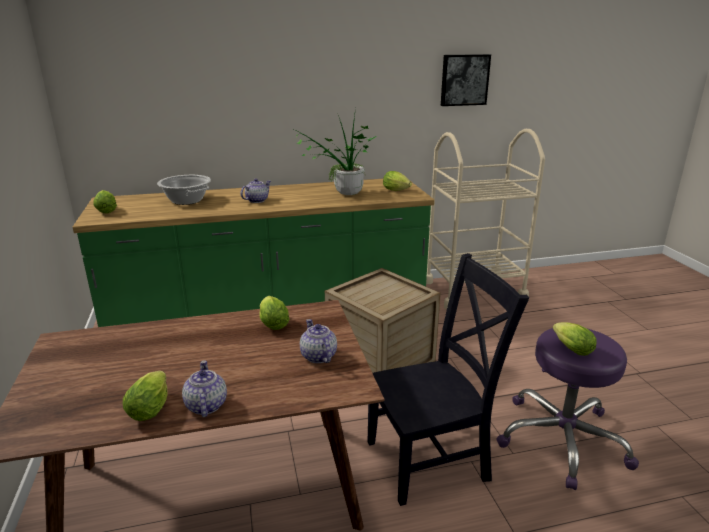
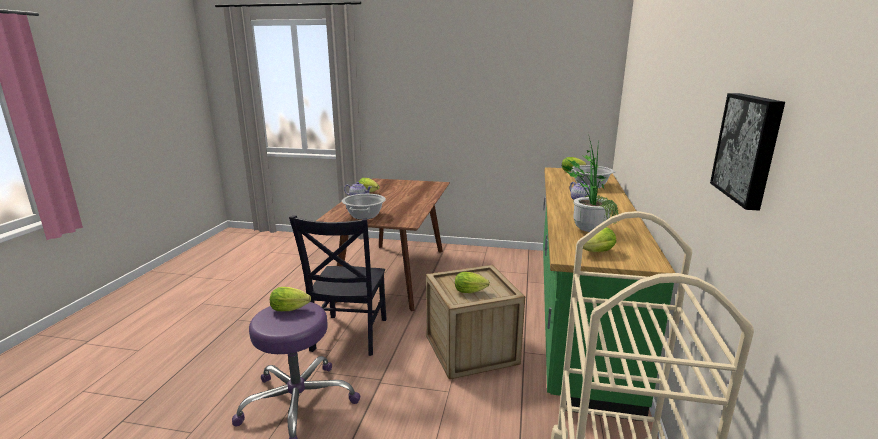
camera: 115 degrees right, 5 degrees down
(272, 323) = (408, 212): lettuce -> lettuce (472, 292)
(318, 356) = (364, 215): teapot -> cooking pot

